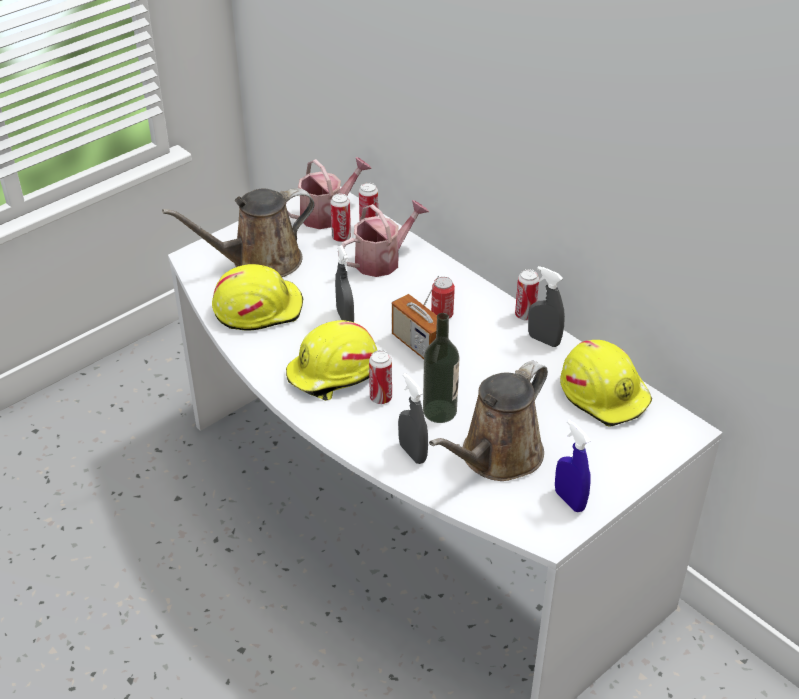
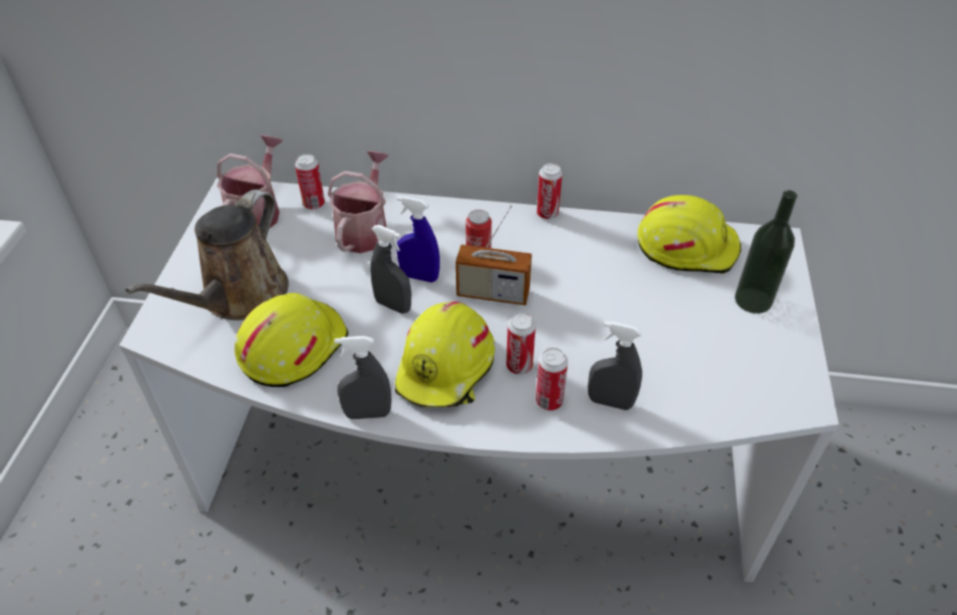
camera: 40 degrees left, 5 degrees up
(341, 237) = (298, 228): can -> can (549, 401)
(439, 411) = (584, 345): bottle -> bottle (753, 300)
(497, 457) = (680, 357): brown watering can -> none
(543, 340) = (588, 227): grey spray bottle -> grey spray bottle (367, 414)
(569, 500) = (778, 358): blue spray bottle -> blue spray bottle (419, 276)

